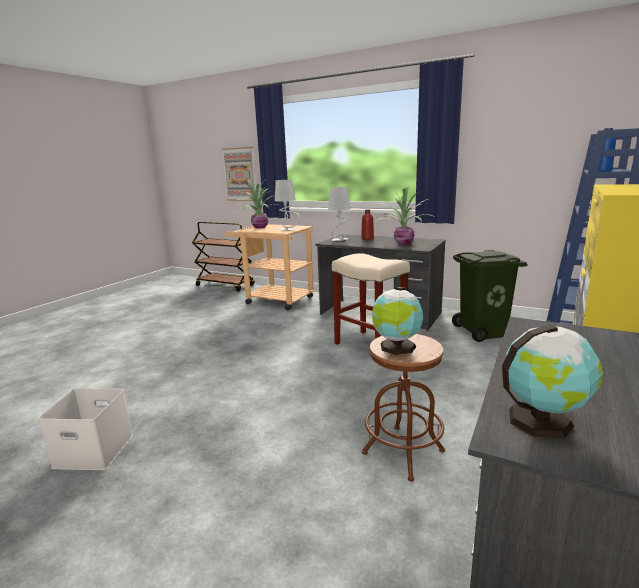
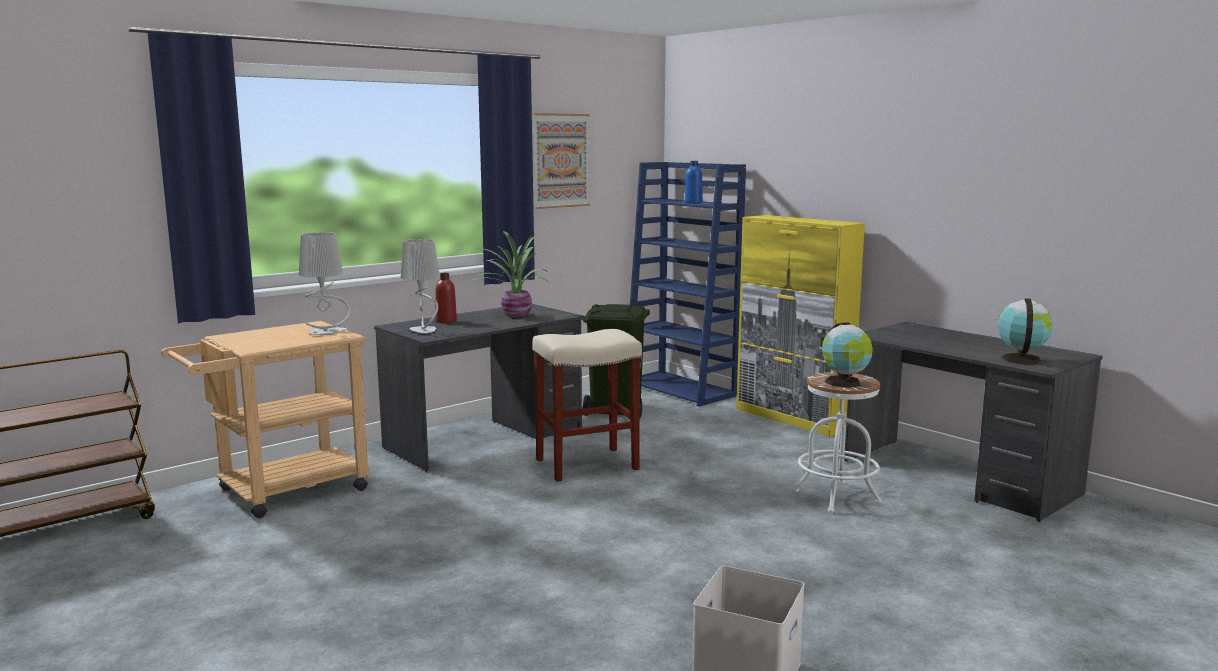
camera: 70 degrees left, 5 degrees down
(240, 174) = (75, 229): picture -> picture (560, 160)
(259, 227) = (239, 342): potted plant -> none
(403, 452) = (836, 497): brown stool -> white stool

